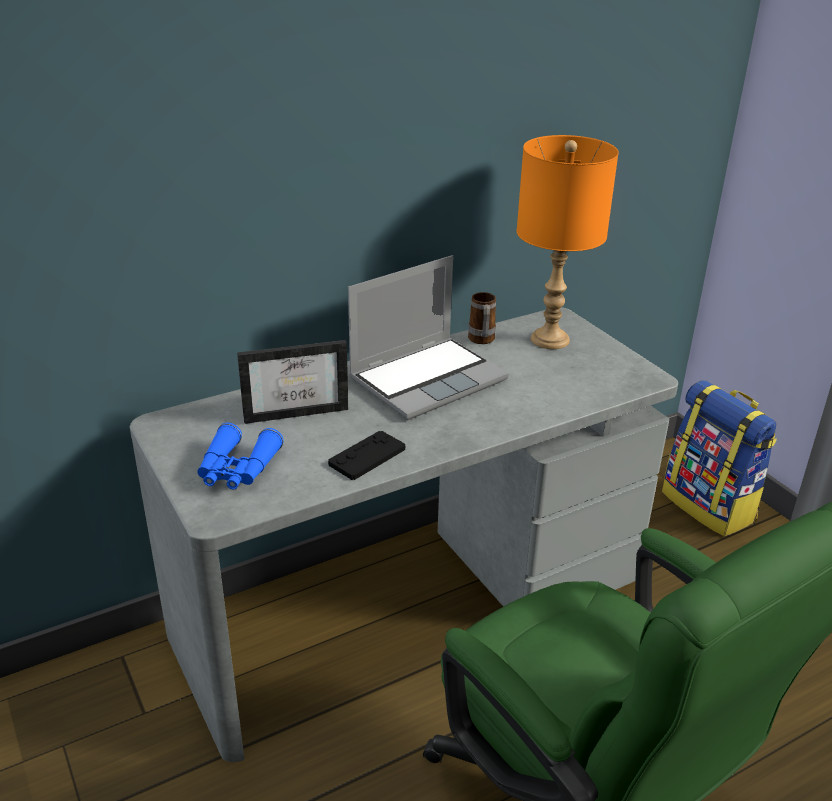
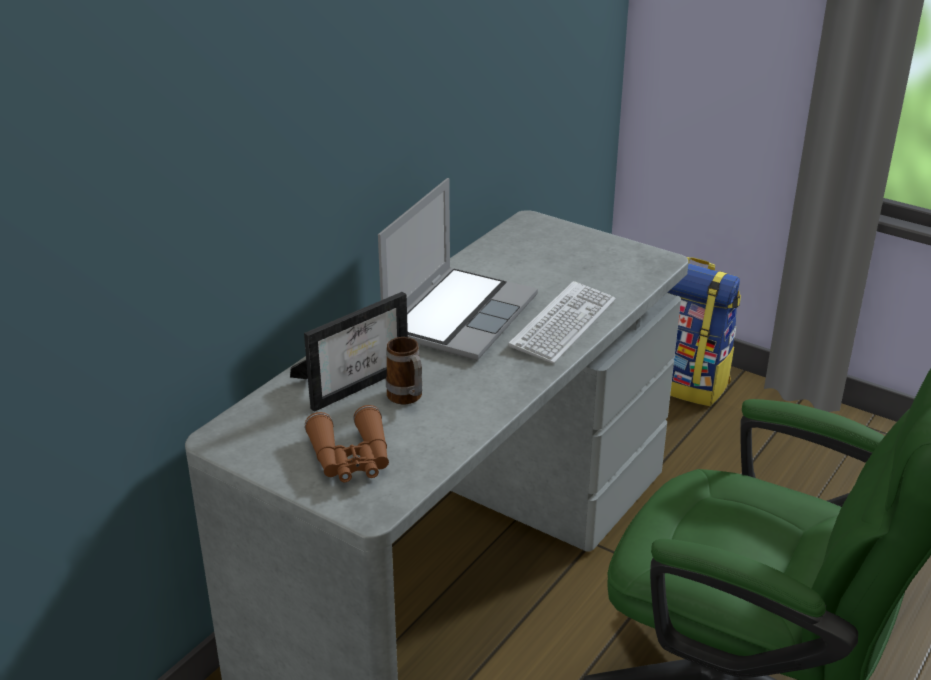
camera: 25 degrees left, 0 degrees up
(237, 469) = (351, 459): blue binoculars -> brown binoculars
(367, 456) = (469, 407): black game controller -> none
(481, 341) = (478, 263): mug -> mug (407, 399)
(510, 409) = (563, 324): none -> keyboard
(550, 340) = (541, 246): orange table lamp -> none

